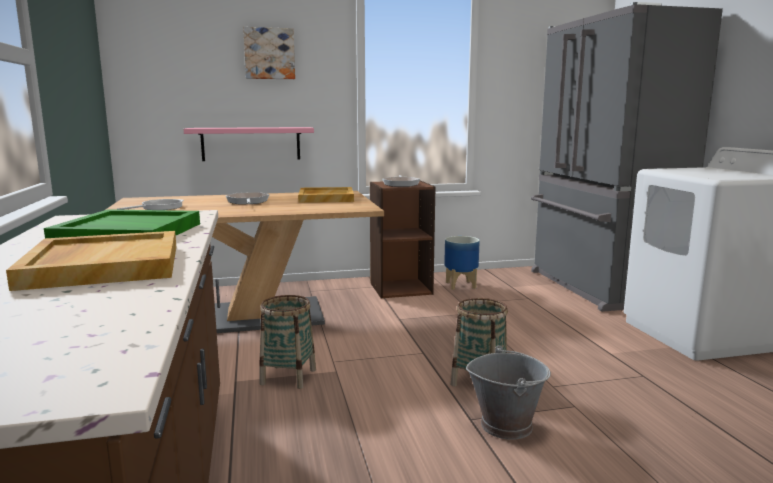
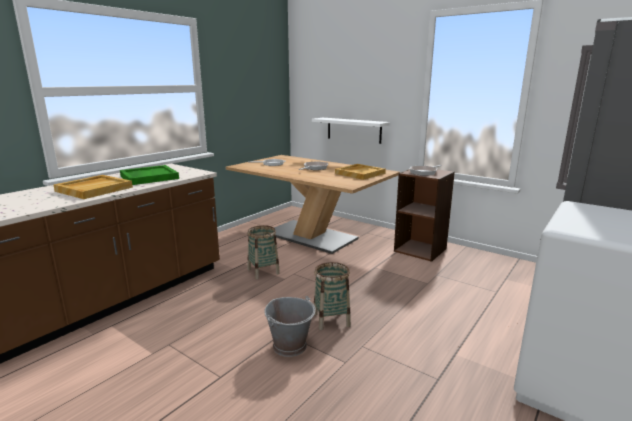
camera: 50 degrees right, 5 degrees up
(251, 144) = (354, 130): pink shelf -> white shelf
(269, 53) = (368, 71): picture -> none
(461, 285) = (467, 263): planter -> none

